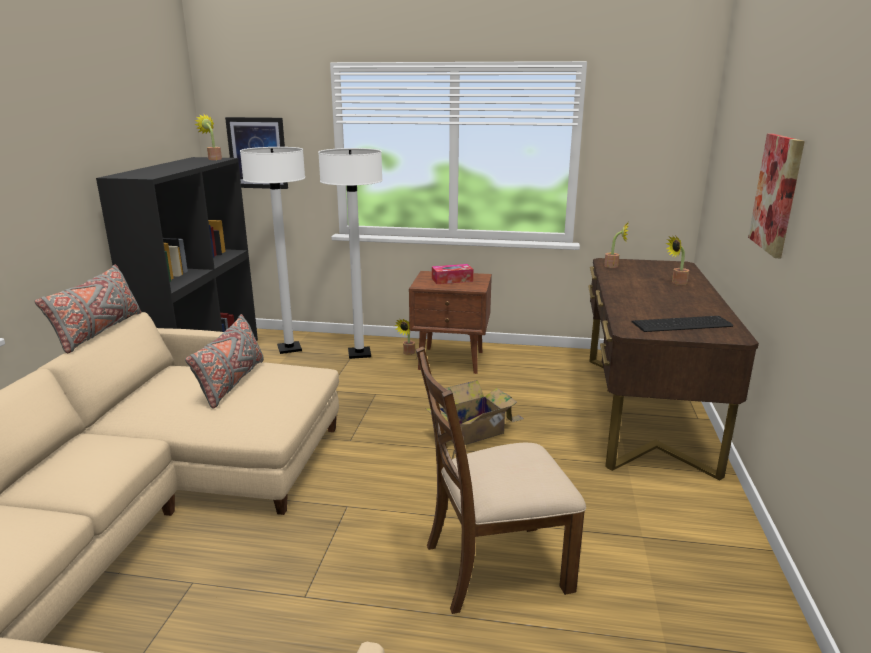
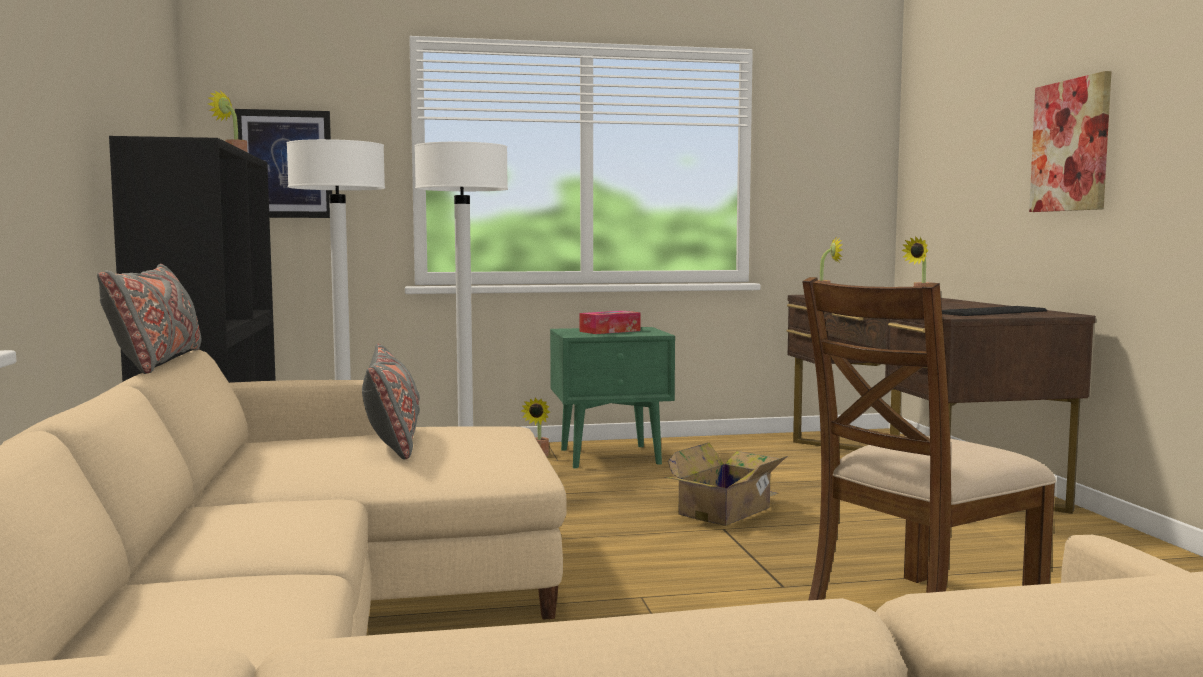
camera: 20 degrees left, 15 degrees down
(452, 360) = (611, 456): brown nightstand -> green nightstand

